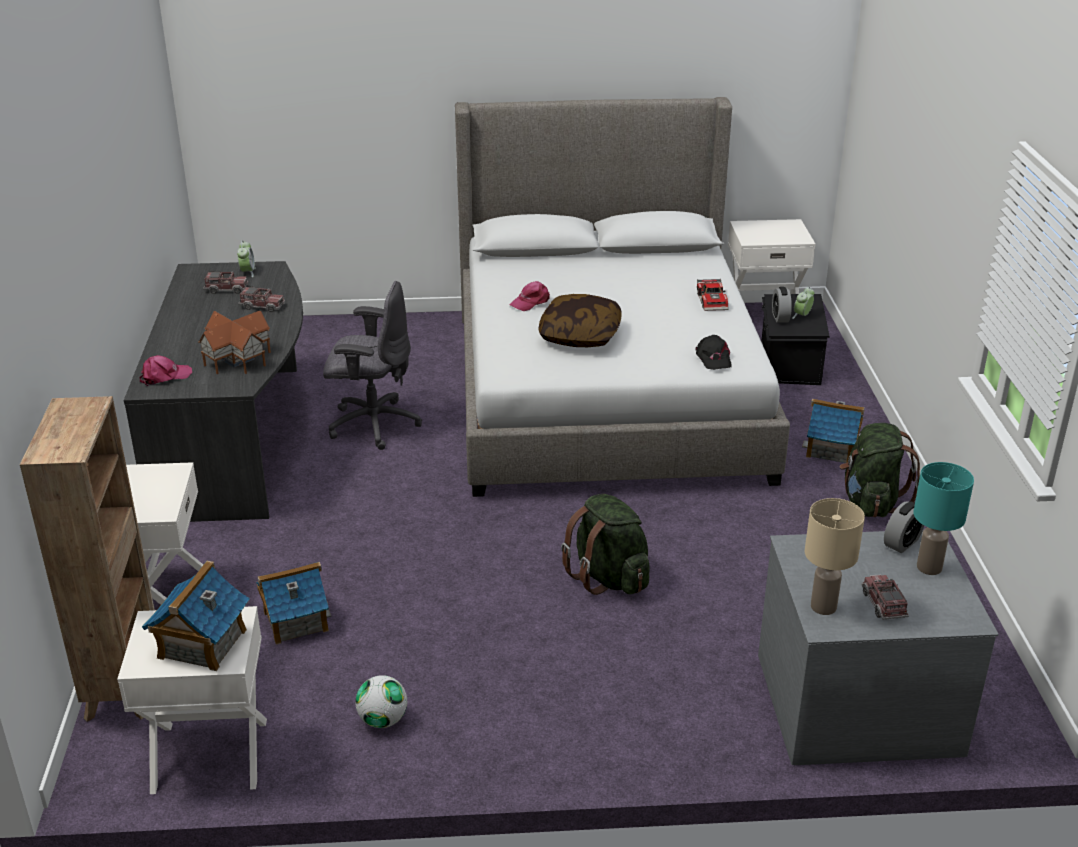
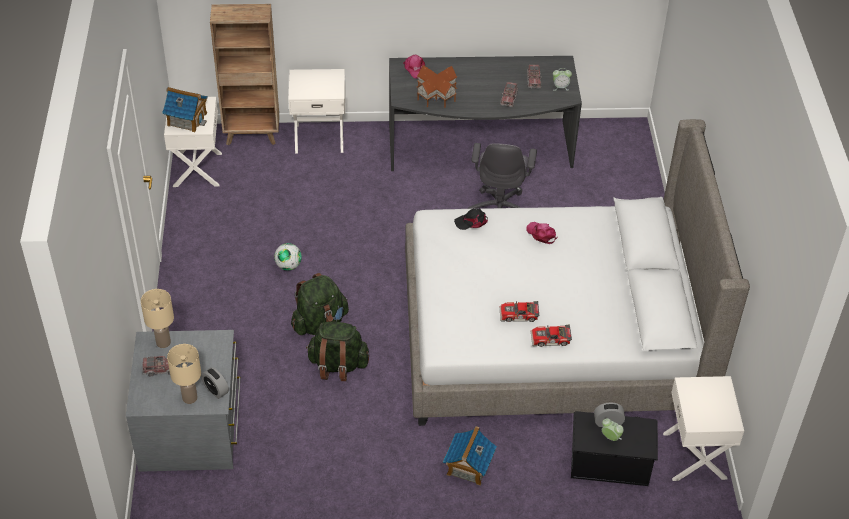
camera: 90 degrees right, 15 degrees up
(295, 621) = (294, 190): toy house -> none
(383, 720) = (211, 227): football -> football (288, 266)
(580, 335) = (487, 258): pillow -> none
(678, 318) = (519, 315): none -> toy car
(713, 358) = (453, 328): black cap -> black cap (471, 222)
(871, 503) = (395, 478): green backpack -> green backpack (338, 365)
(928, 567) = (189, 397): turquoise table lamp -> beige table lamp

